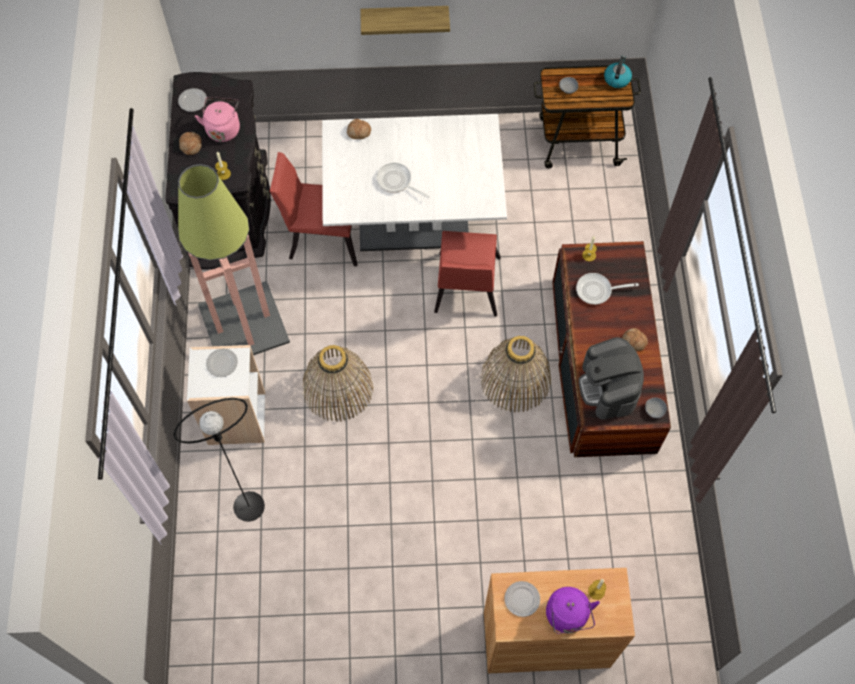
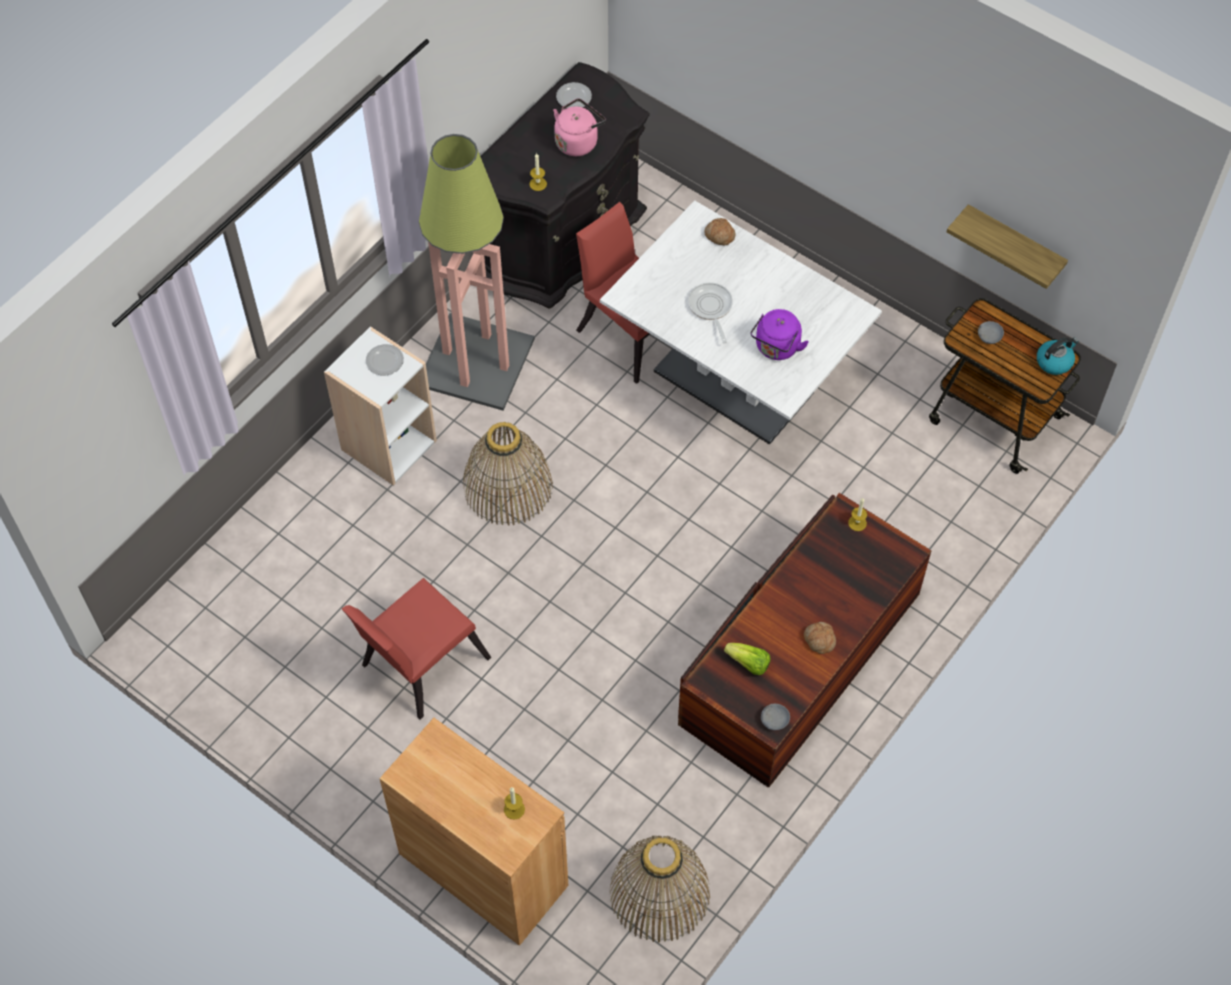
camera: 40 degrees right, 5 degrees down
(190, 145) = (532, 137): bread -> none
(249, 506) = (326, 532): black floor lamp -> none
(404, 18) = (848, 144): shelf -> shelf (1014, 245)
(466, 289) = (725, 483): red chair -> red chair (419, 665)
(515, 380) = (691, 607): basket -> basket (659, 893)
(522, 599) = (439, 761): plate -> none
(567, 617) = (464, 809): purple kettle -> purple kettle (776, 348)
(597, 290) = (831, 563): frying pan -> none
(608, 387) = (748, 664): coffee machine -> lettuce

